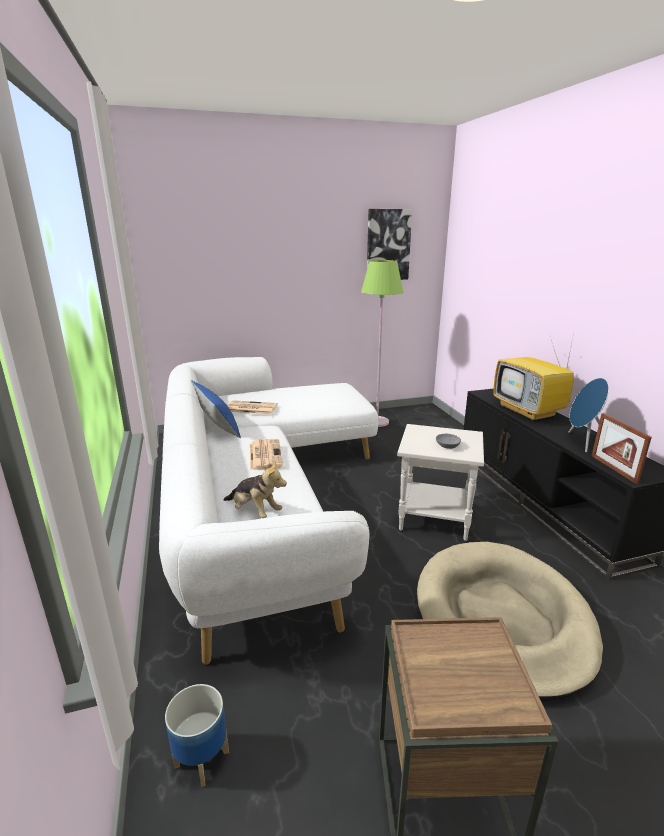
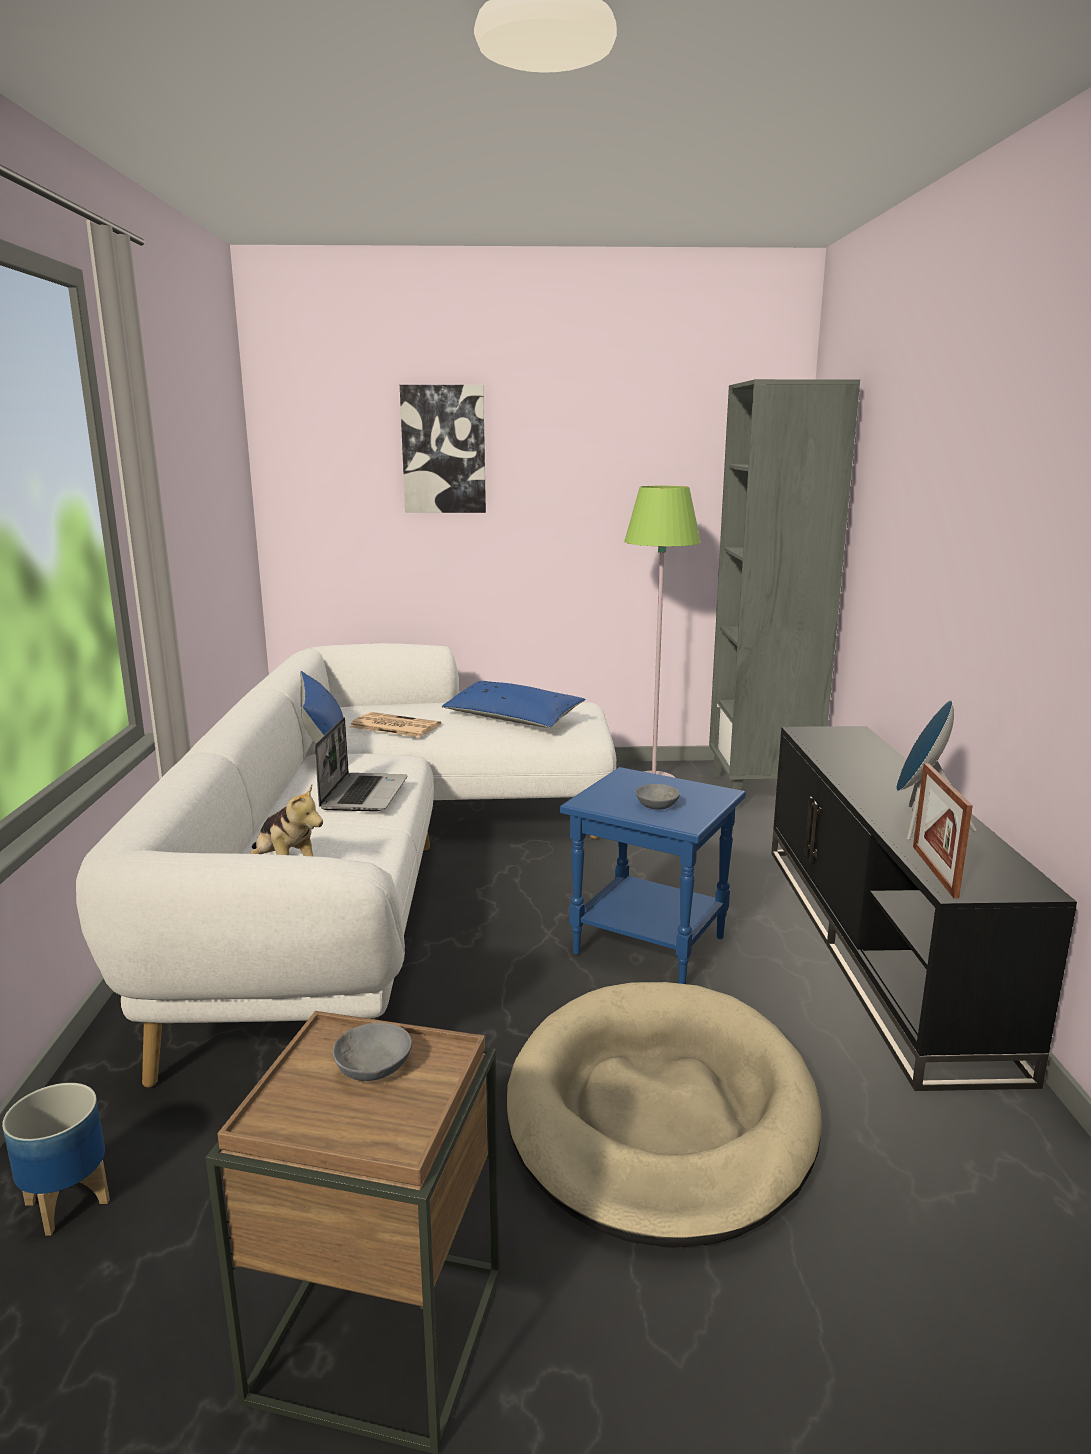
camera: 15 degrees right, 5 degrees down
(265, 454) = (363, 794): newspaper -> laptop
(314, 397) = (512, 718): none -> blue pillow
(388, 245) = (690, 460): picture -> picture (444, 449)
(433, 421) = (762, 791): none -> grey bookcase
(435, 518) = (651, 945): white side table -> blue side table
(458, 654) = (374, 1068): none -> grey bowl
(529, 412) = (865, 768): television -> none

